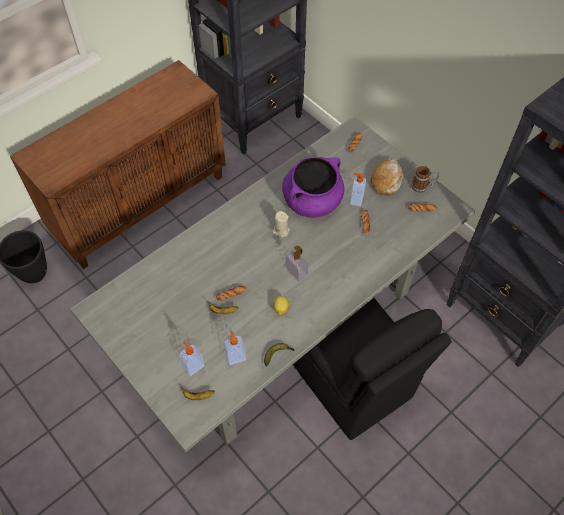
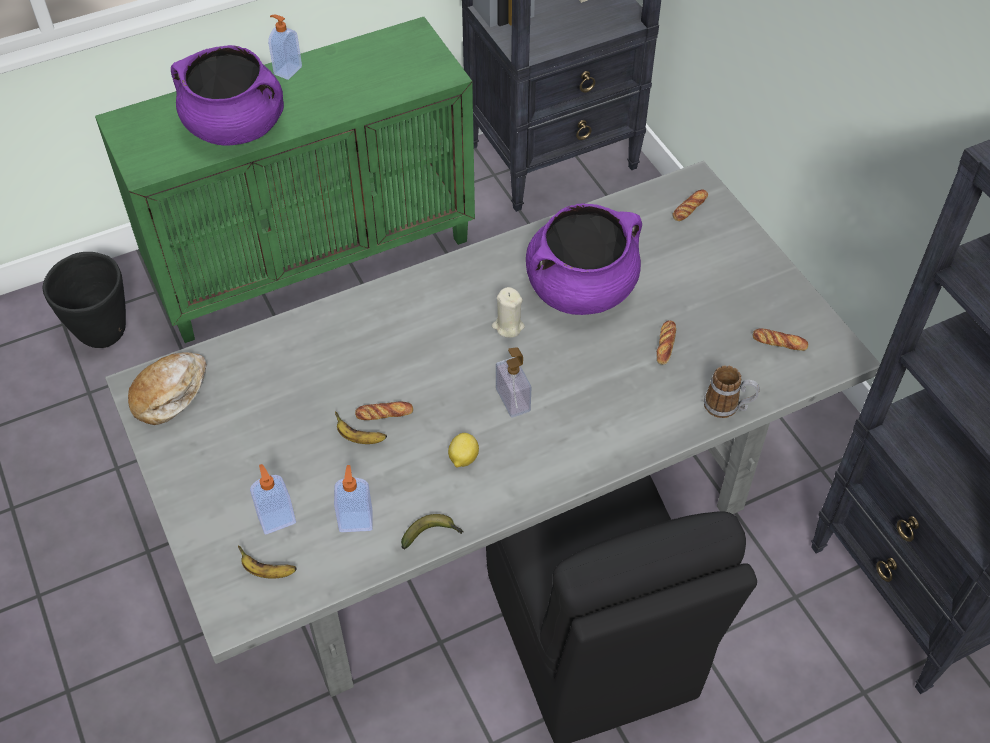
camera: 15 degrees right, 5 degrees down
(95, 147) = (236, 127): none -> purple cooking pot
(141, 204) = (315, 258): brown cabinet -> green cabinet
(356, 199) = (661, 302): soap dispenser -> soap dispenser (287, 70)
(386, 180) = (728, 280): bread -> bread (169, 394)
(423, 186) = (794, 304): mug -> mug (728, 407)

